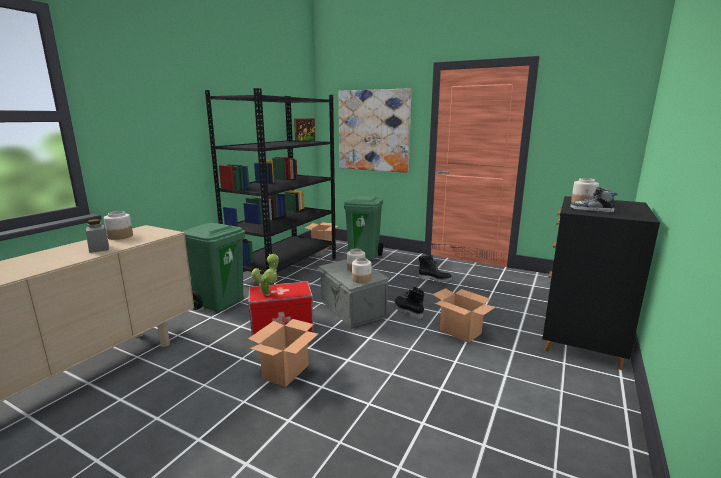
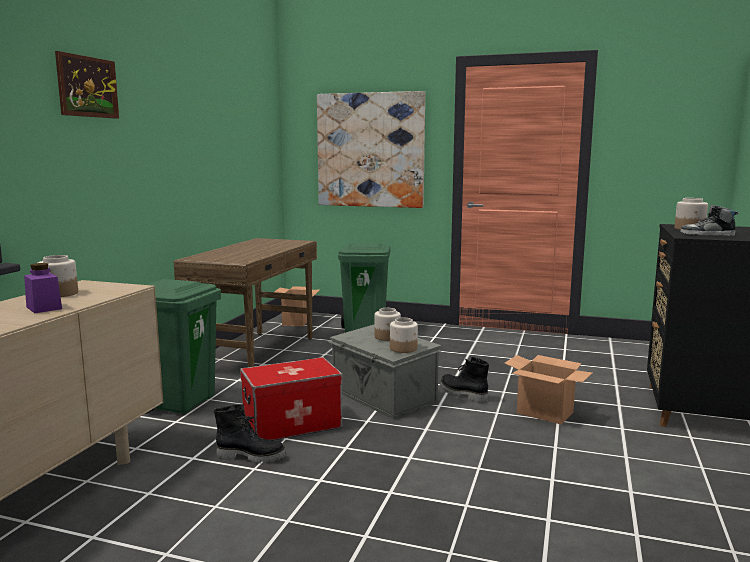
camera: 10 degrees left, 5 degrees down
(99, 248) = (44, 308): grey jar -> purple jar
(268, 294) = (276, 375): potted plant -> none
(284, 269) = (256, 354): black bookcase -> brown console table
(286, 371) = (329, 479): cardboard box -> none
(304, 131) = (267, 151): picture -> picture (87, 87)
(435, 279) = (480, 354): black boot -> black boot (251, 456)

